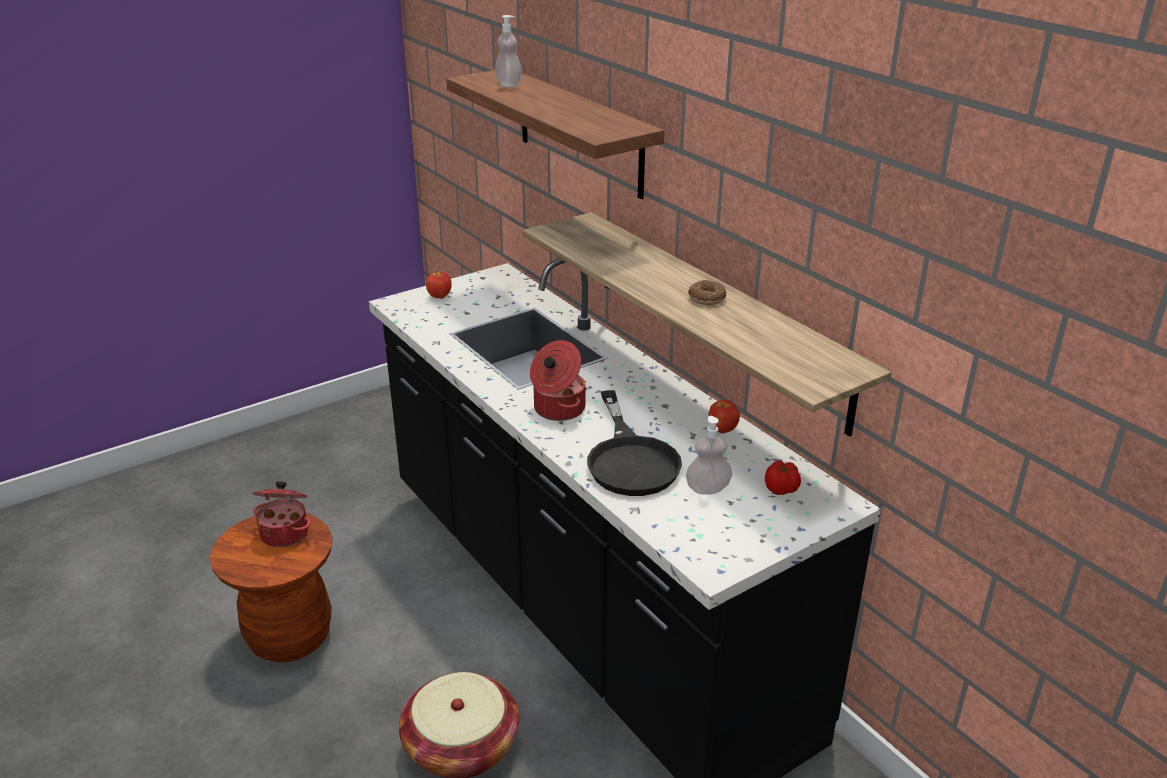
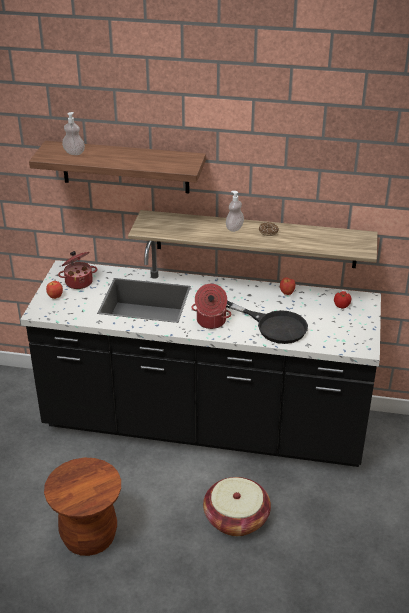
camera: 45 degrees left, 5 degrees up
(285, 533) = (79, 474): cooking pot -> cooking pot (78, 281)
(707, 488) = (318, 320): soap dispenser -> soap dispenser (234, 228)

